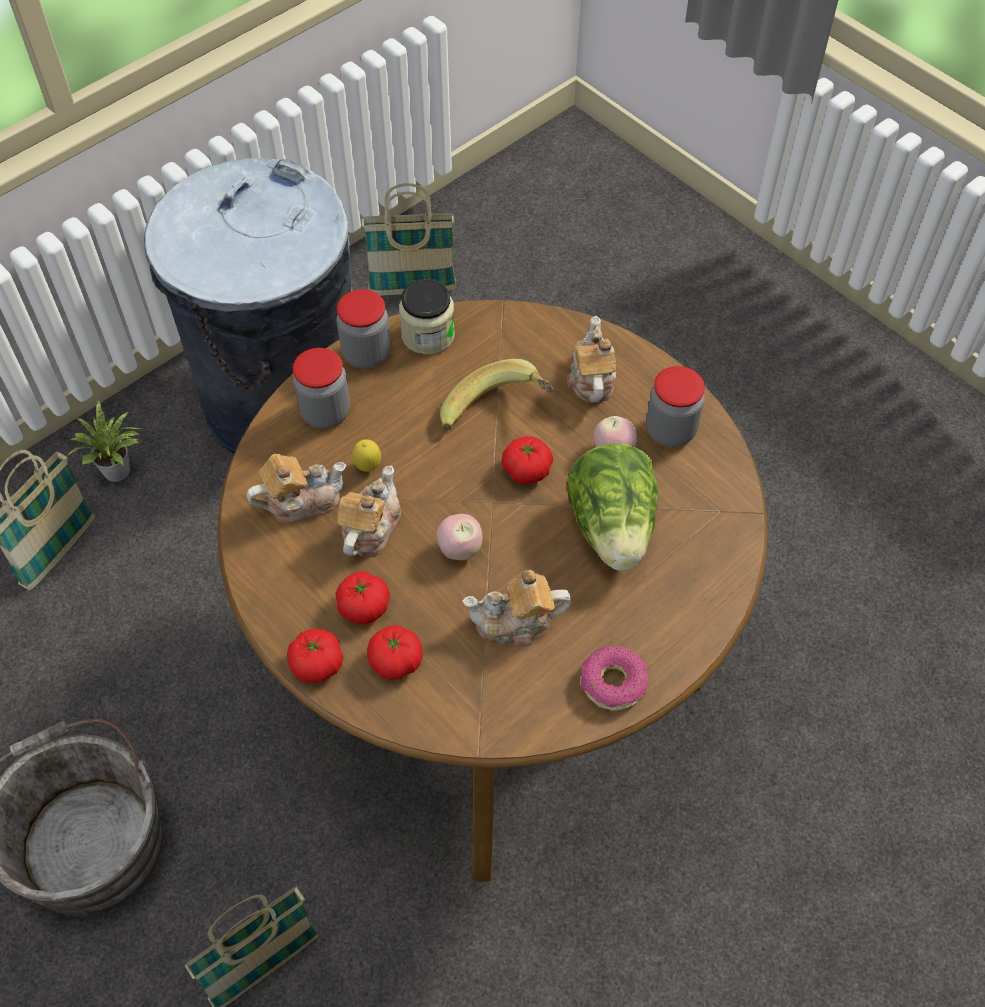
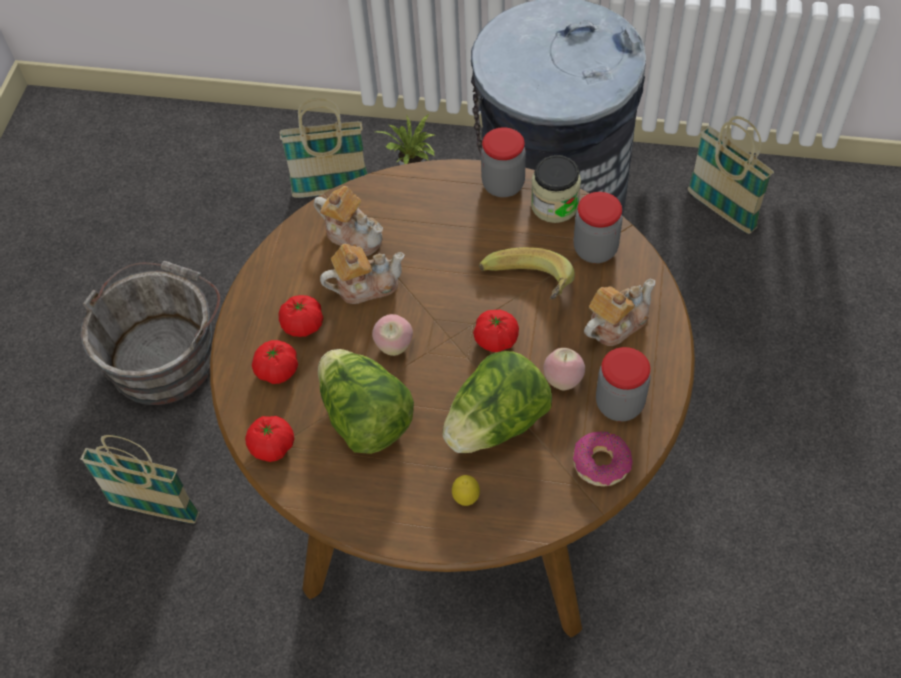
camera: 55 degrees right, 0 degrees up
(317, 664) = (240, 330): tomato -> tomato (272, 446)
(325, 412) = (433, 198): jar -> jar (595, 249)
(368, 467) = (412, 251): lemon -> lemon (466, 499)
(516, 623) = (365, 418): teapot -> lettuce
(613, 683) = (366, 508): donut -> donut (601, 463)

